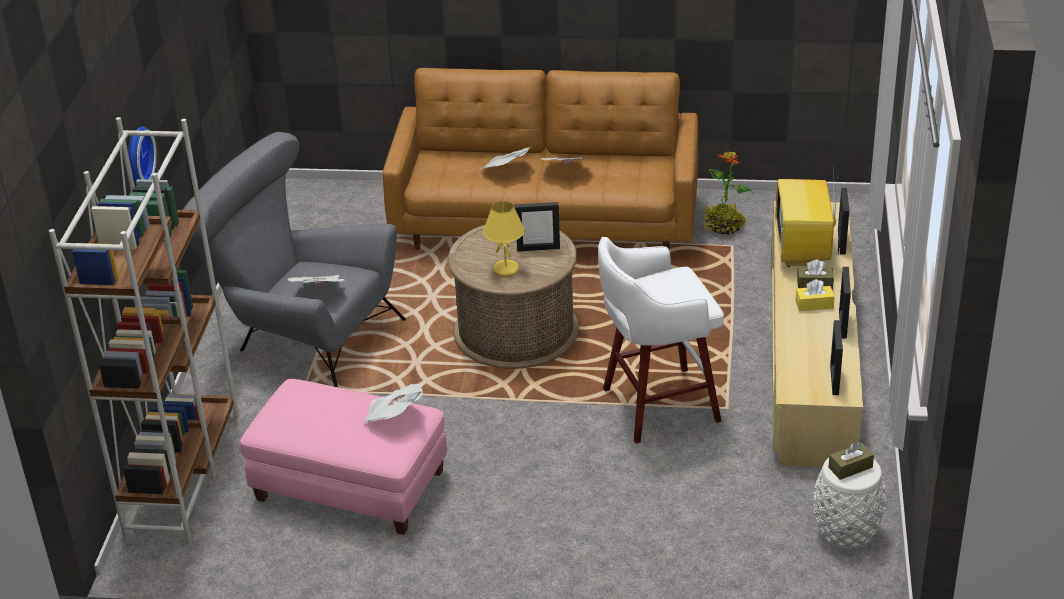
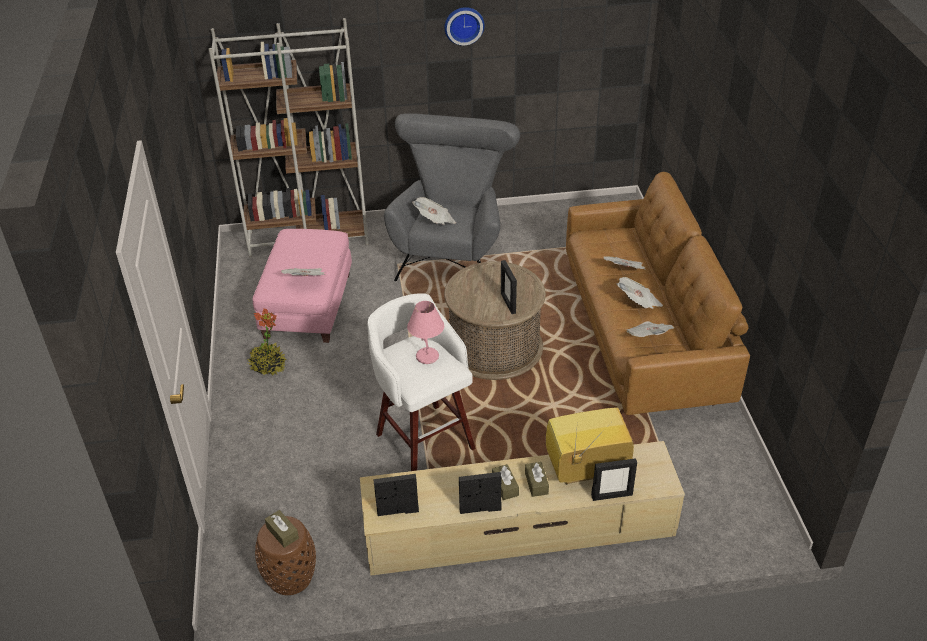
camera: 75 degrees right, 5 degrees up
(136, 156) = (380, 58): wall clock -> wall clock (463, 25)
(506, 269) = (474, 292): yellow table lamp -> none
(628, 175) = (648, 338): none -> newspaper
(658, 286) = (428, 357): none -> pink table lamp
(724, 226) = (691, 445): potted plant -> potted plant (268, 366)
(814, 304) = (505, 486): yellow tissue box -> brown tissue box
(846, 532) = (290, 577): white stool -> brown stool

